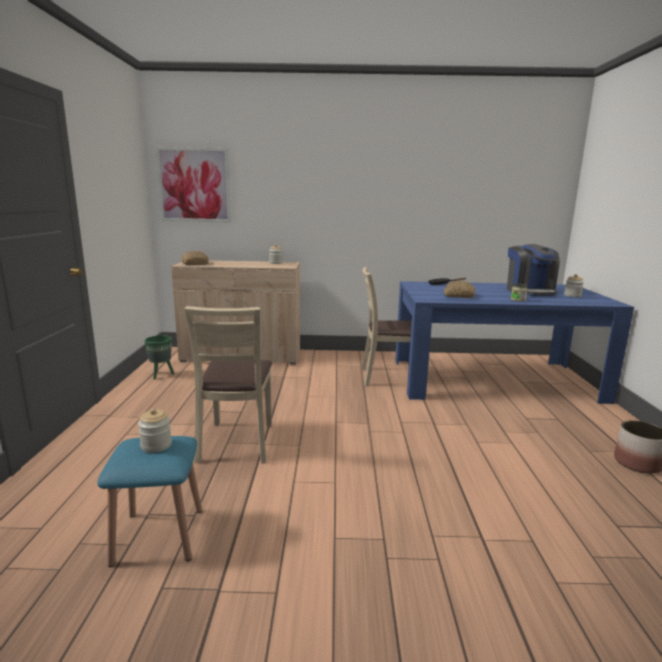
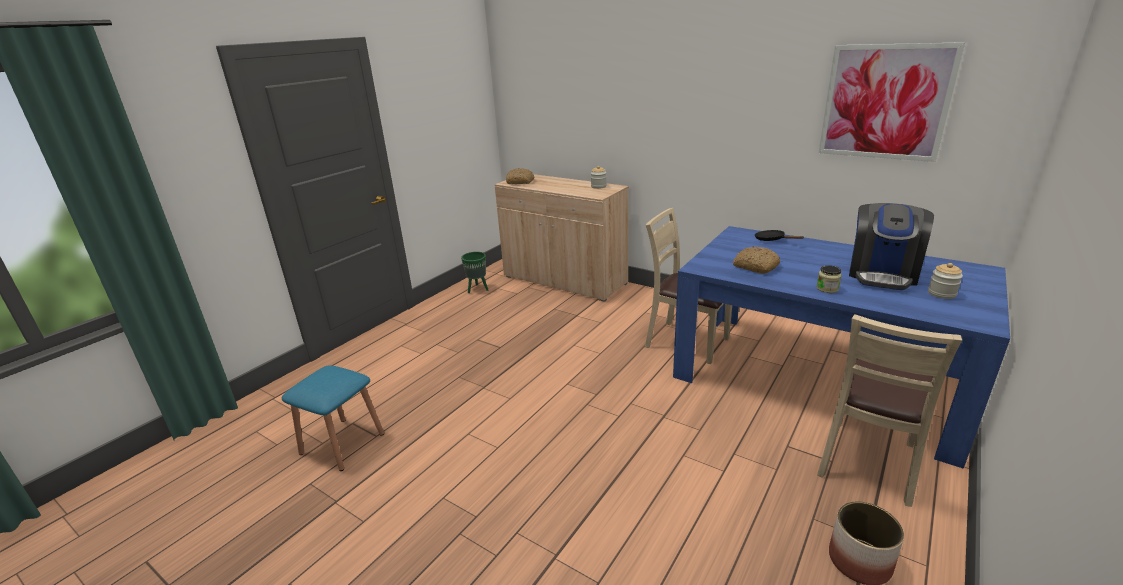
camera: 35 degrees right, 10 degrees up
(156, 445) = (330, 378): jar -> none
(194, 185) = (530, 95): picture -> picture (885, 102)
(237, 443) = (465, 379): beige chair -> beige chair (867, 461)

